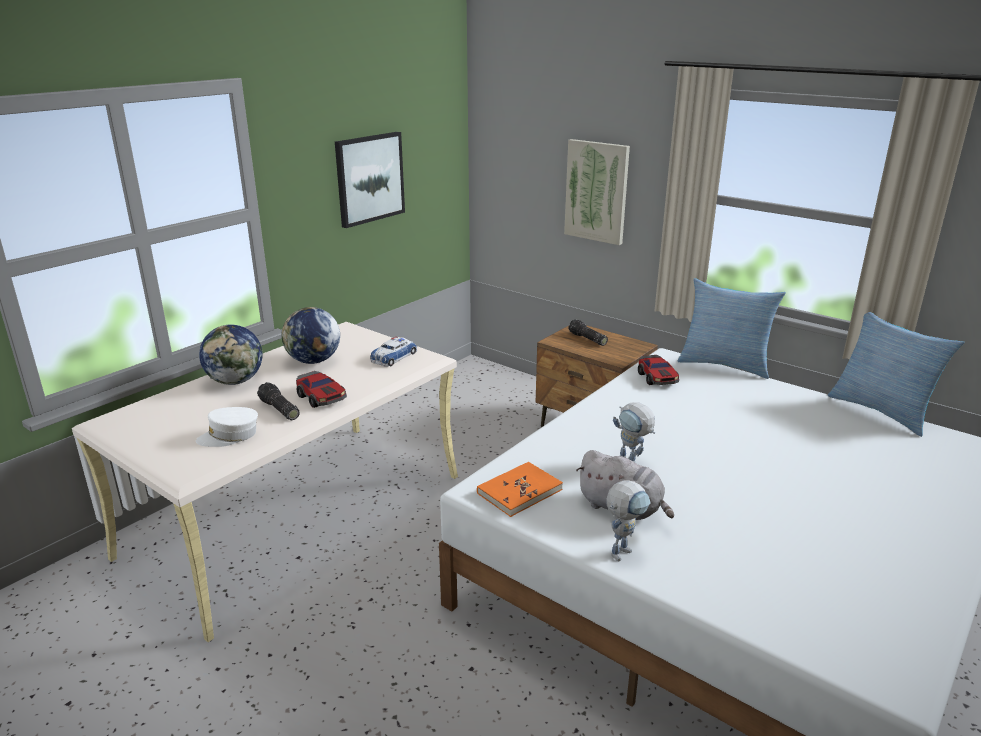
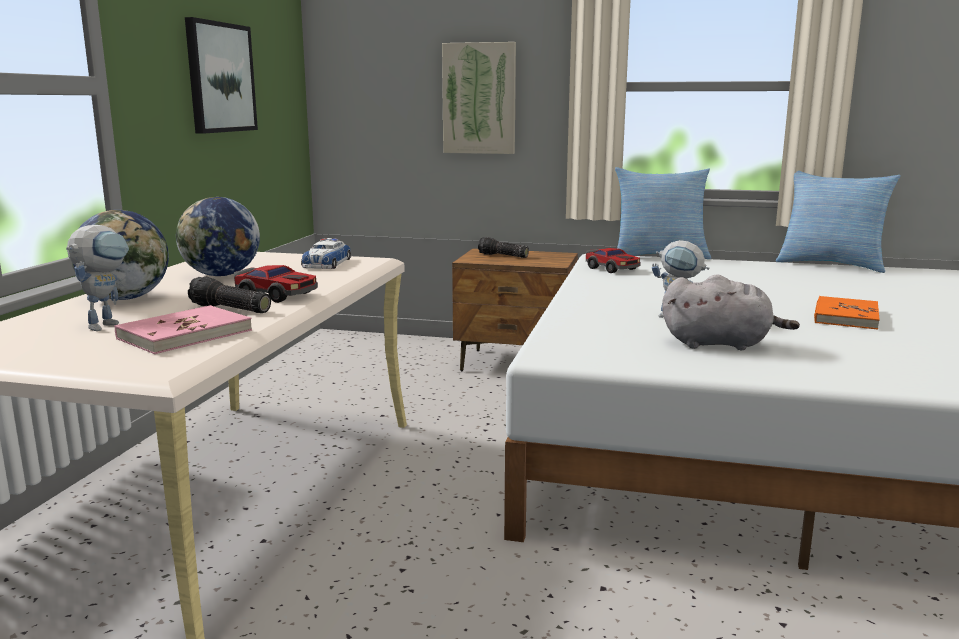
camera: 25 degrees left, 10 degrees down
(229, 436) = (184, 334): white cap -> pink book
(519, 491) = (596, 350): orange book -> orange book (845, 316)
(623, 550) = (768, 368): toy robot -> toy robot (107, 324)

